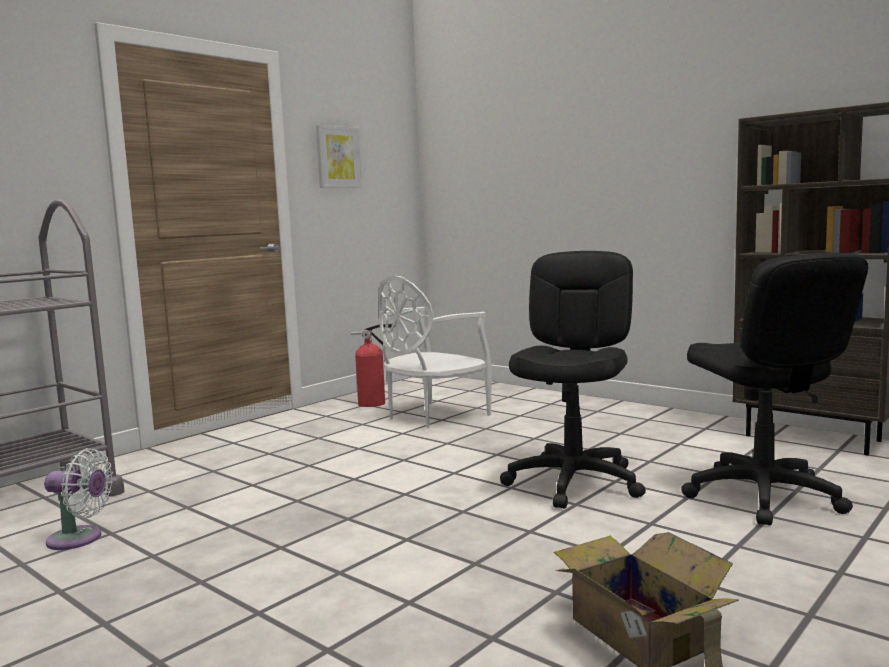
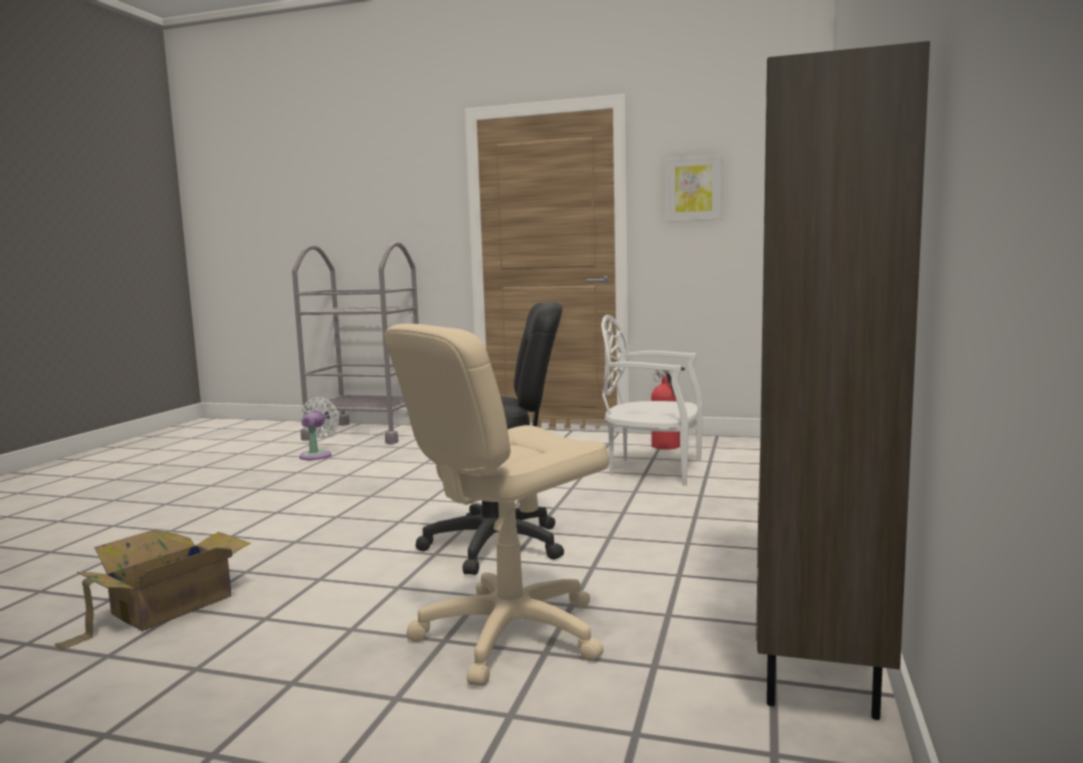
camera: 65 degrees right, 0 degrees up
(79, 539) = (317, 455): white fan -> white fan turned 150 degrees counterclockwise
(762, 496) = (509, 633): black office chair -> beige office chair

